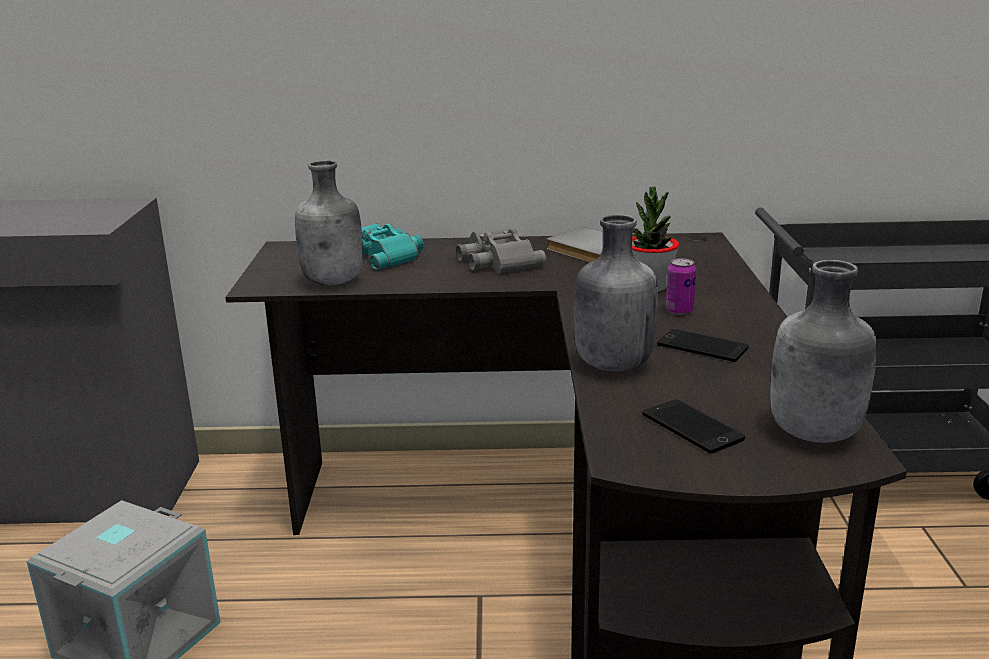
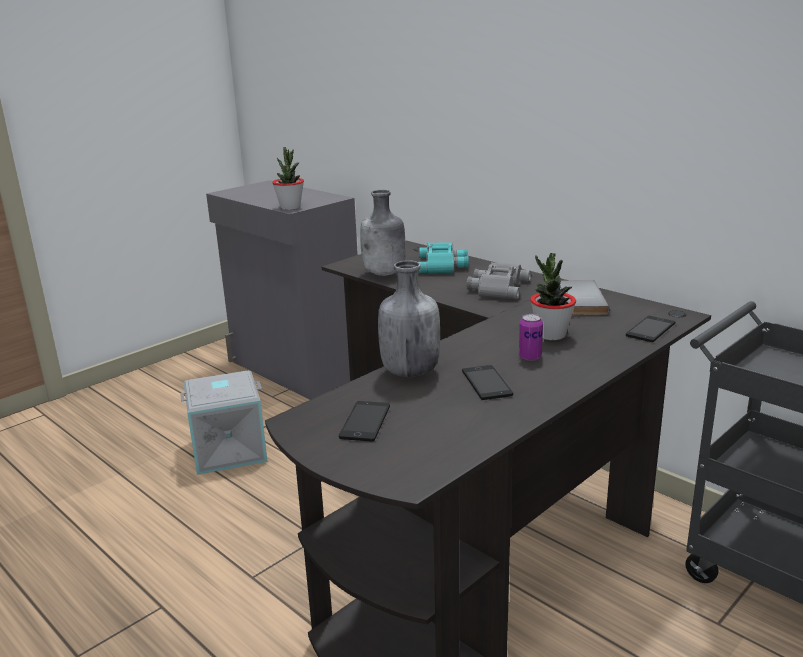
camera: 45 degrees right, 0 degrees up
(89, 226) = (290, 207): none -> potted plant
(711, 257) = (650, 329): none -> phone
(814, 434) = (418, 458): grey bottle -> none

